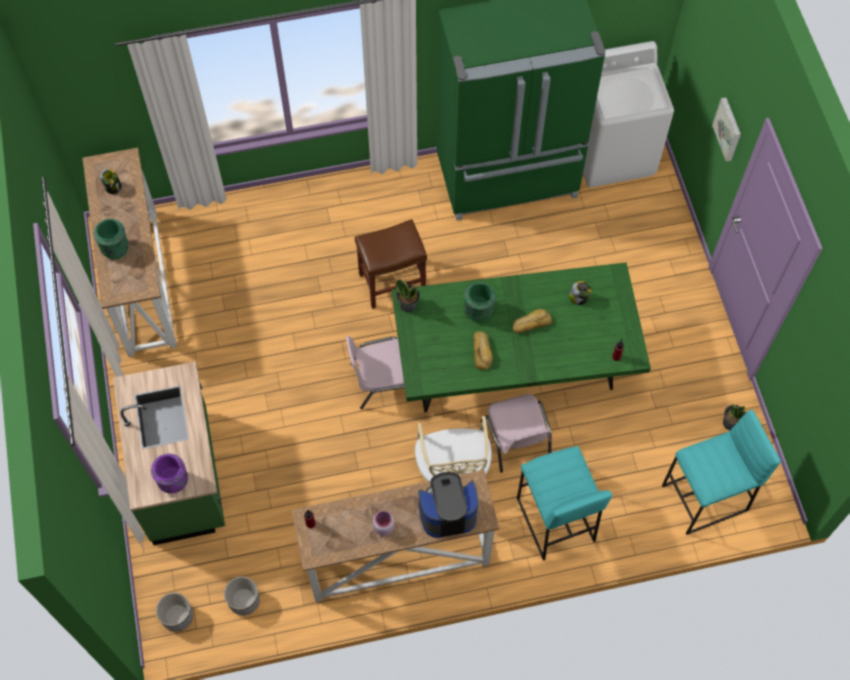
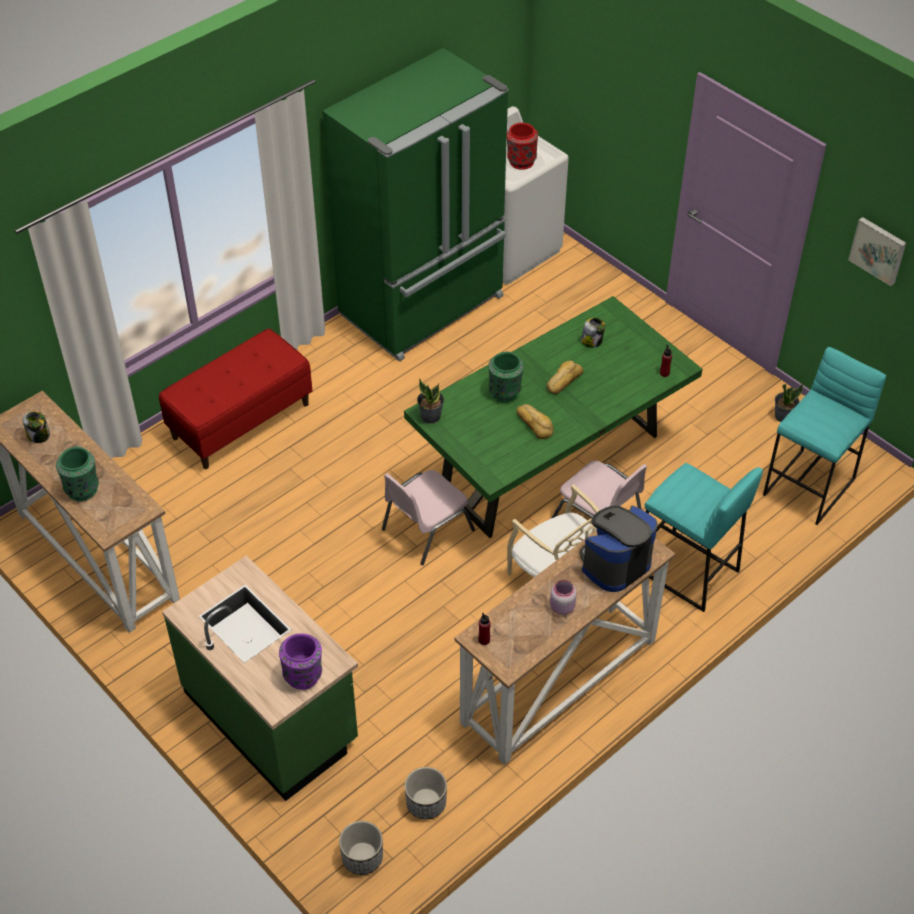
camera: 30 degrees left, 15 degrees down
(307, 216) = (241, 420): none -> red bench
(391, 283) = (372, 442): brown stool -> none
(628, 99) = (521, 162): none -> red vase
(728, 129) = (645, 129): picture -> picture (878, 250)

